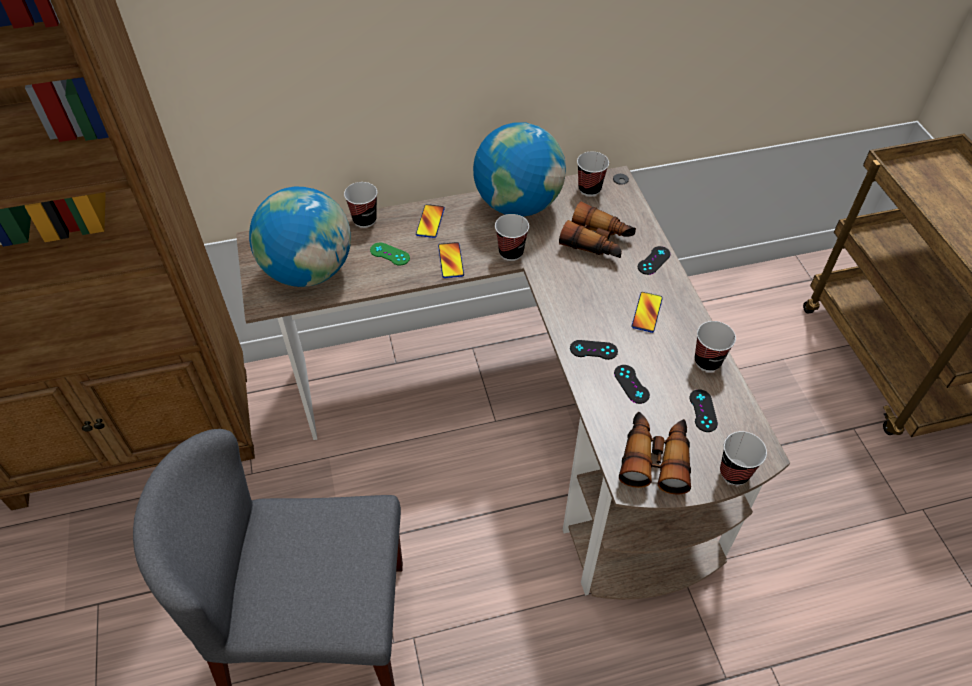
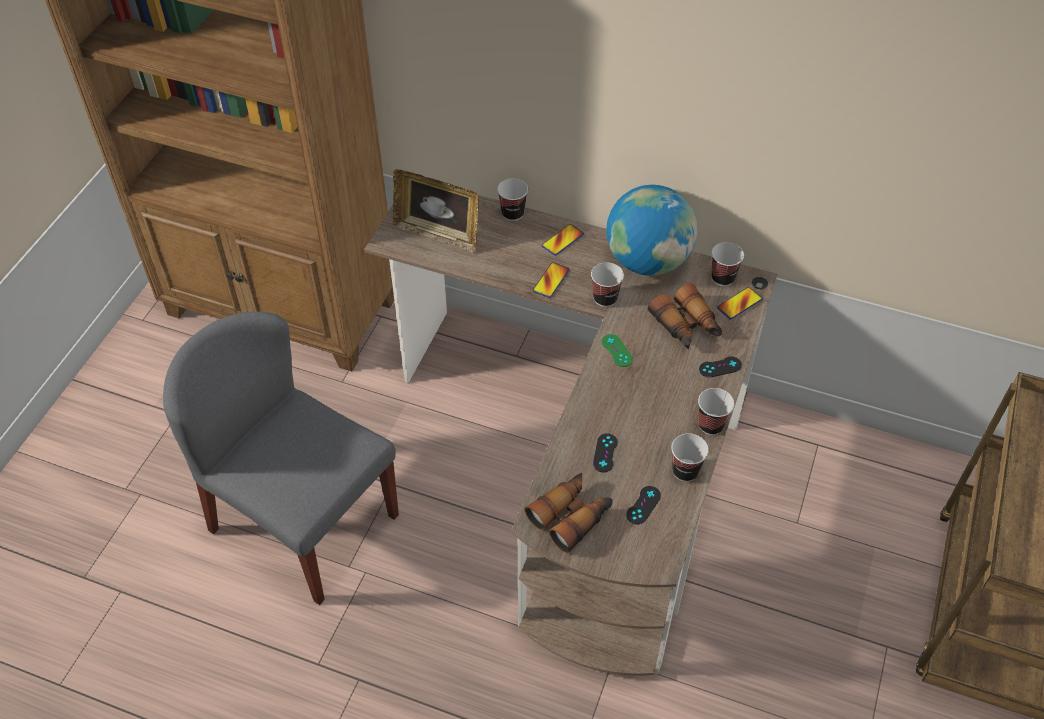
camera: 35 degrees right, 0 degrees up
(308, 270) = (438, 234): globe -> picture frame
(390, 254) = (508, 251): green game controller -> green game controller (617, 350)
(593, 350) = (600, 410): black game controller -> none
(647, 312) = (672, 406): phone -> phone (739, 304)
(734, 473) = (622, 563): cup -> cup (711, 425)

